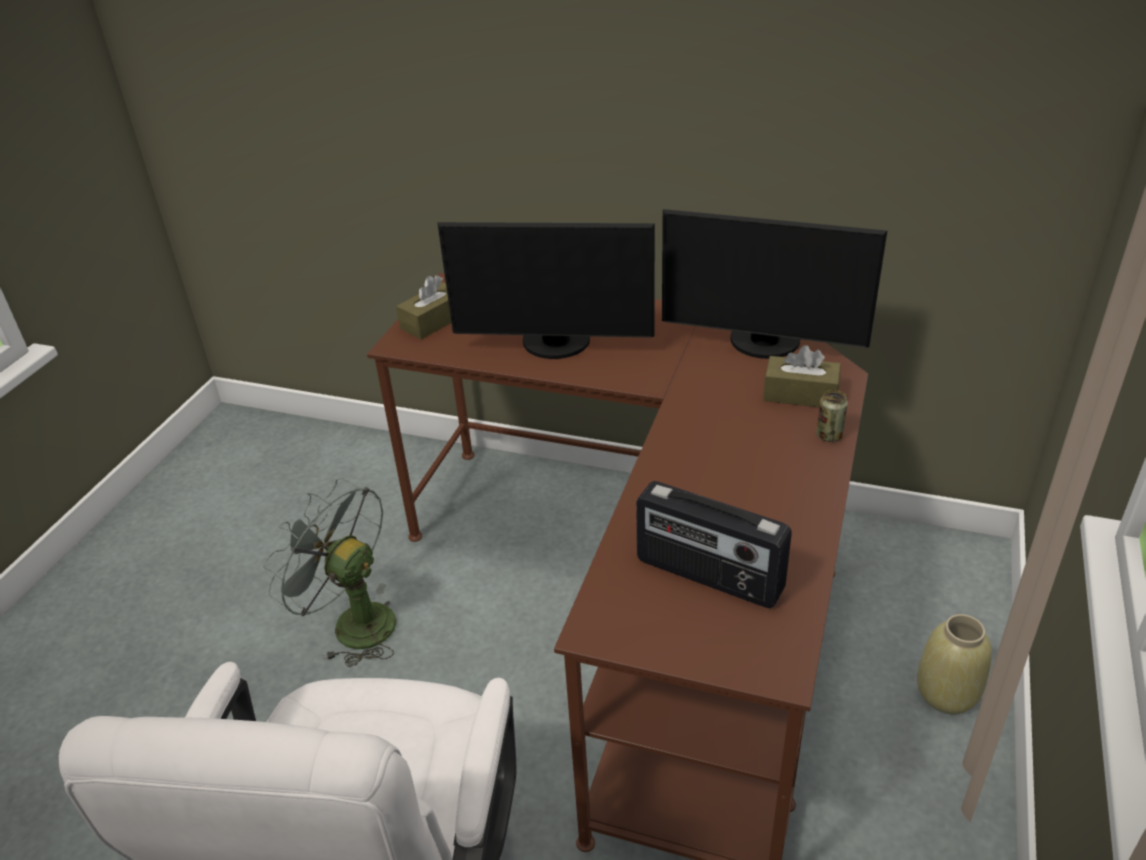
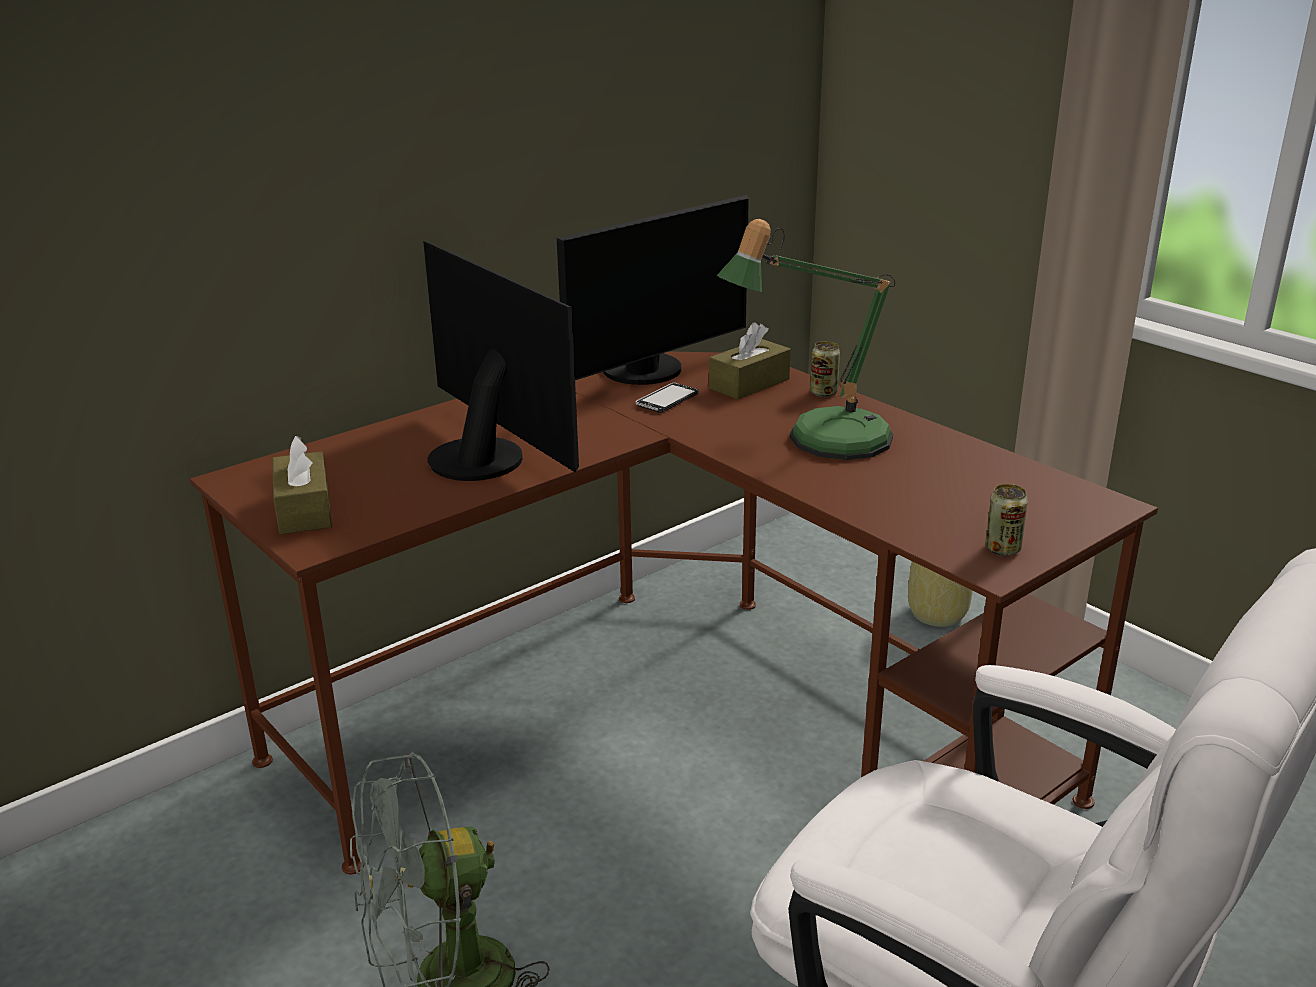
camera: 60 degrees left, 10 degrees down
(556, 344) = (485, 457): monitor -> monitor turned 75 degrees counterclockwise
(633, 626) = (1002, 549): none -> can
(708, 576) = (964, 497): radio -> none
(724, 372) = (667, 400): none -> phone
(735, 468) = (822, 440): none -> table lamp

